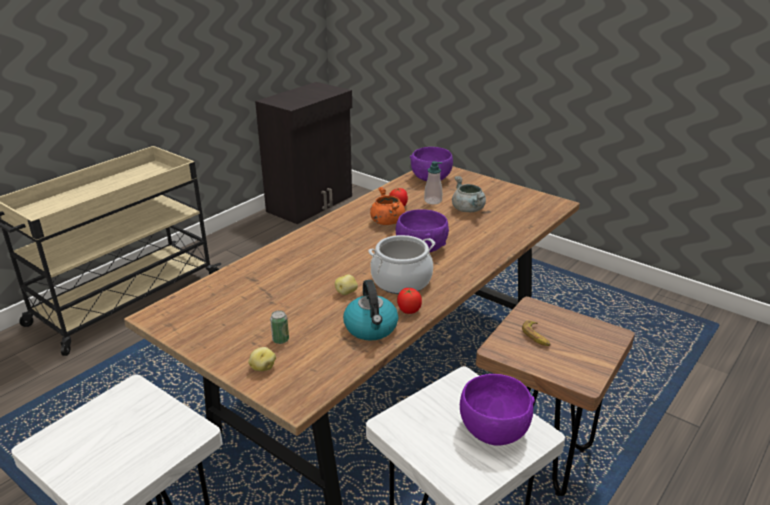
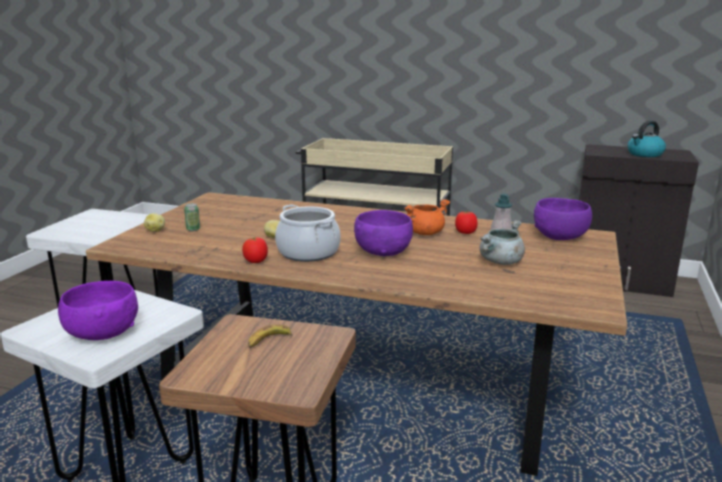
camera: 70 degrees right, 10 degrees down
(371, 328) = (220, 252): kettle -> kettle (644, 154)

